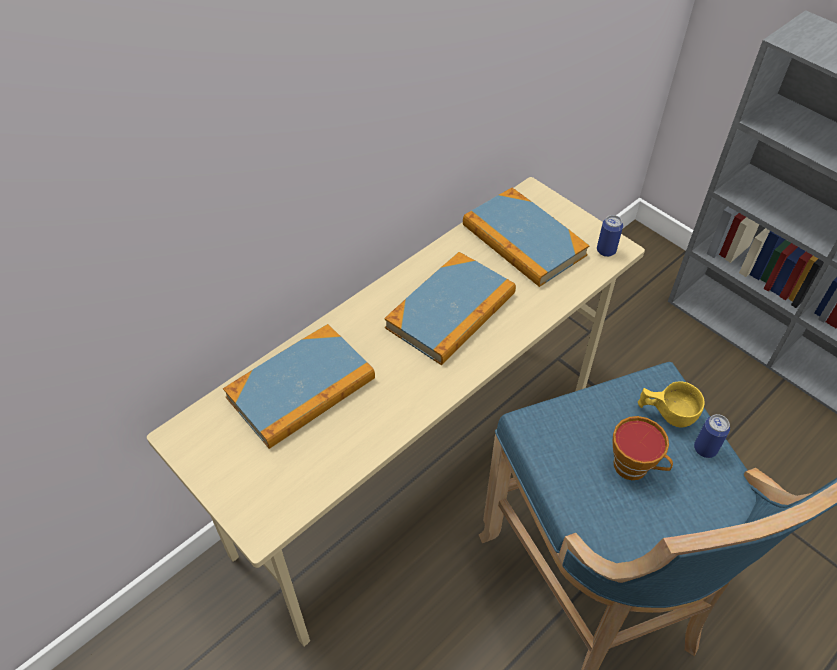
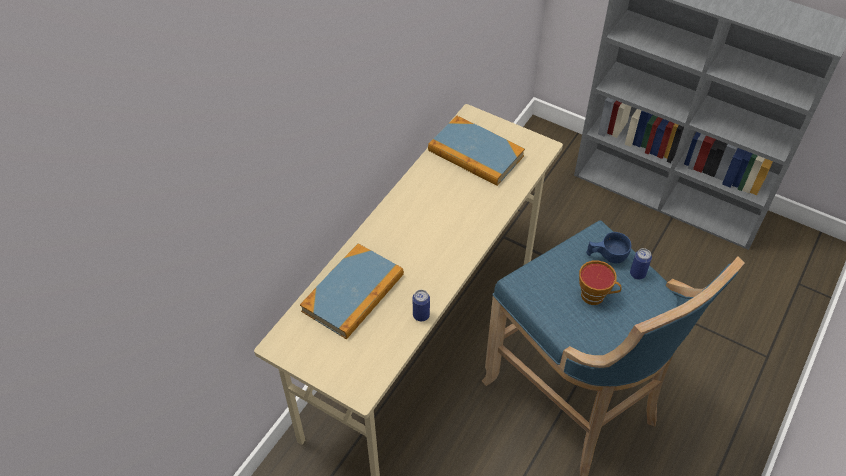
camera: 15 degrees left, 0 degrees up
(451, 311) = (440, 216): book -> none
(606, 250) = (536, 150): can -> can (421, 315)
(666, 413) = (606, 256): yellow cup -> blue cup

